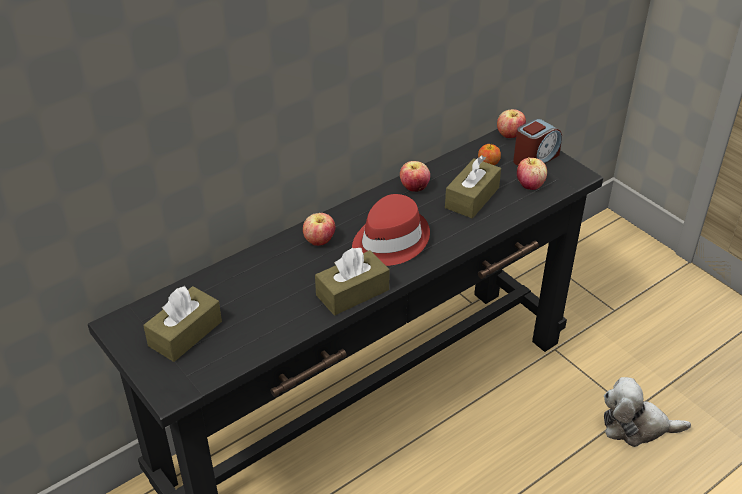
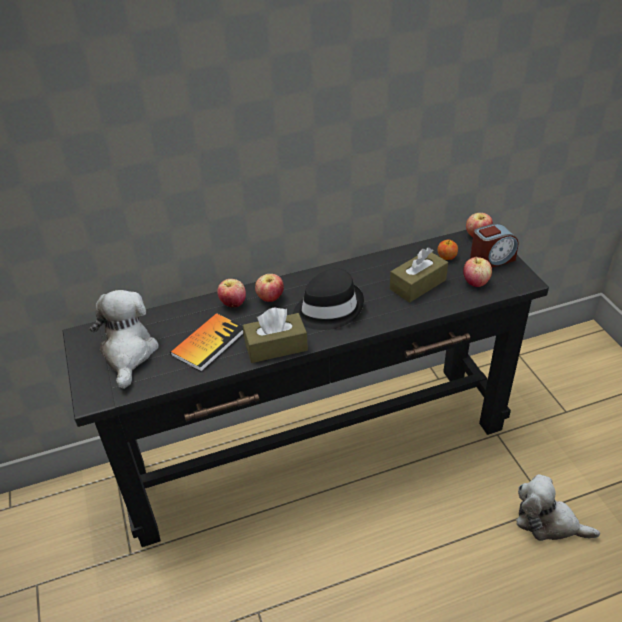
camera: 20 degrees right, 0 degrees up
(185, 333) = (128, 353): brown tissue box -> plush toy
(274, 304) = (209, 343): none -> book
(389, 241) = (328, 308): red hat -> black hat
(414, 188) = (371, 267): apple -> apple (233, 303)

